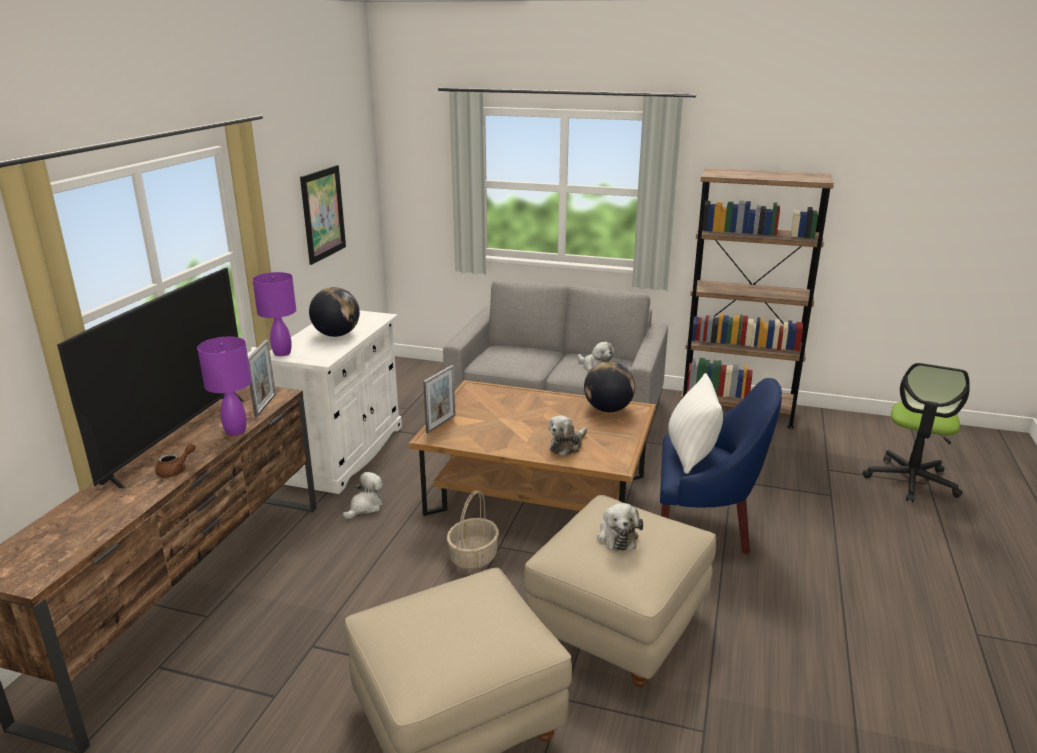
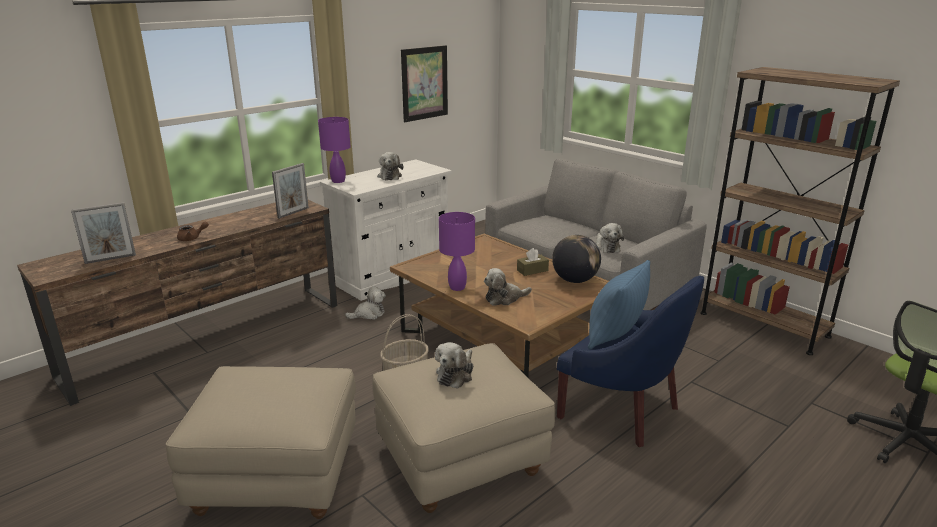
camera: 30 degrees right, 0 degrees up
(178, 438) = (219, 220): television -> none
(235, 431) = (254, 224): purple table lamp -> purple table lamp (457, 287)
(336, 334) = (389, 176): globe -> plush toy
(441, 424) = (427, 259): picture frame -> picture frame (110, 259)
(558, 409) = (532, 270): none -> brown tissue box
(691, 454) = (614, 335): white pillow -> blue pillow

